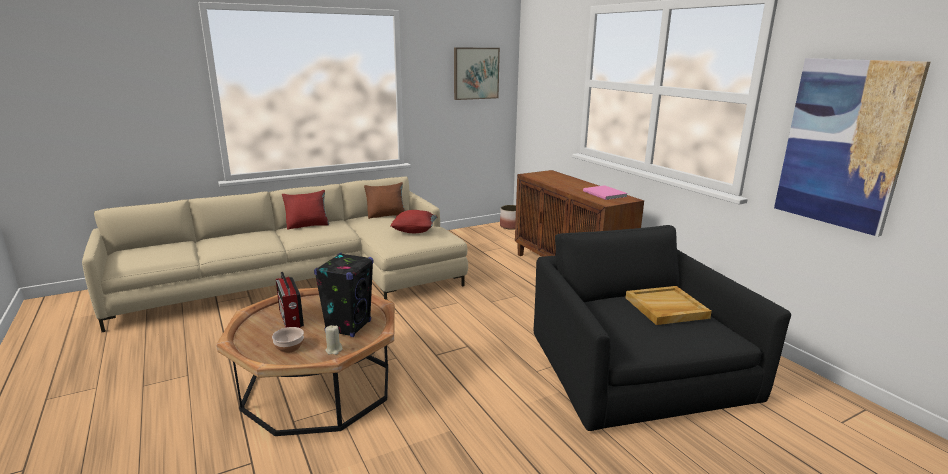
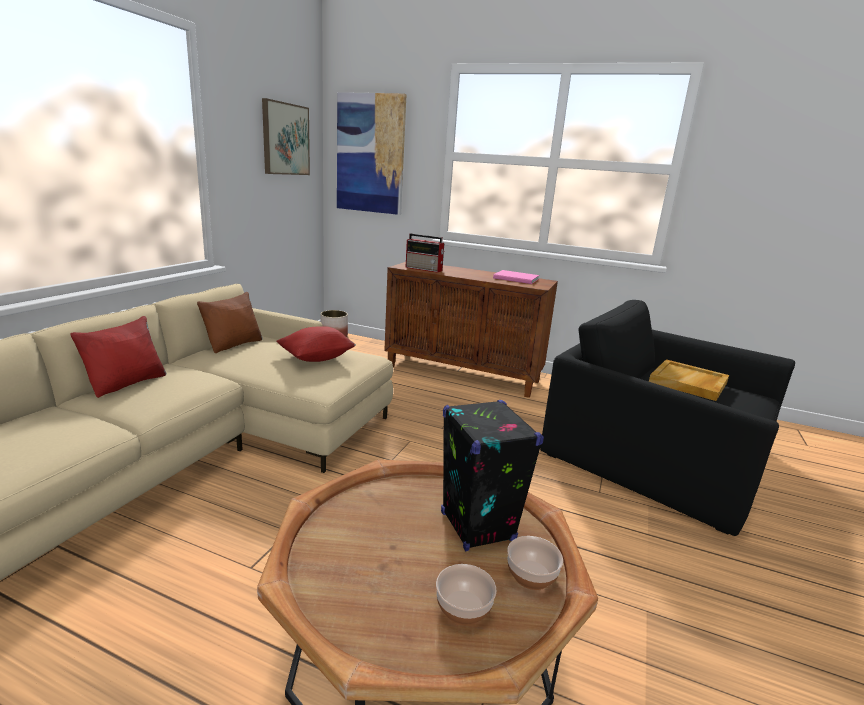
camera: 40 degrees left, 0 degrees up
(290, 319) = (372, 555): radio -> radio (424, 269)
(334, 350) = (530, 575): beige candle -> bowl
(844, 144) = (770, 207): picture -> picture (370, 154)

